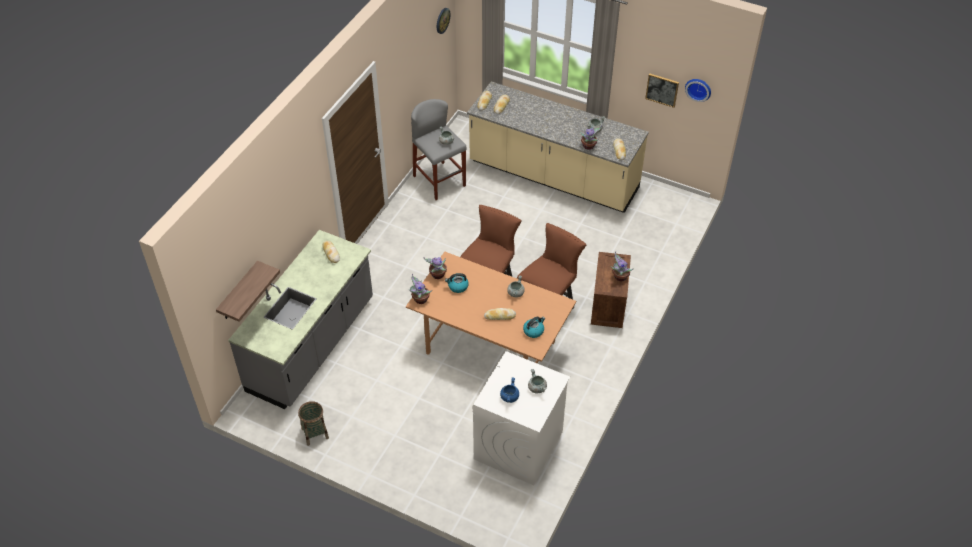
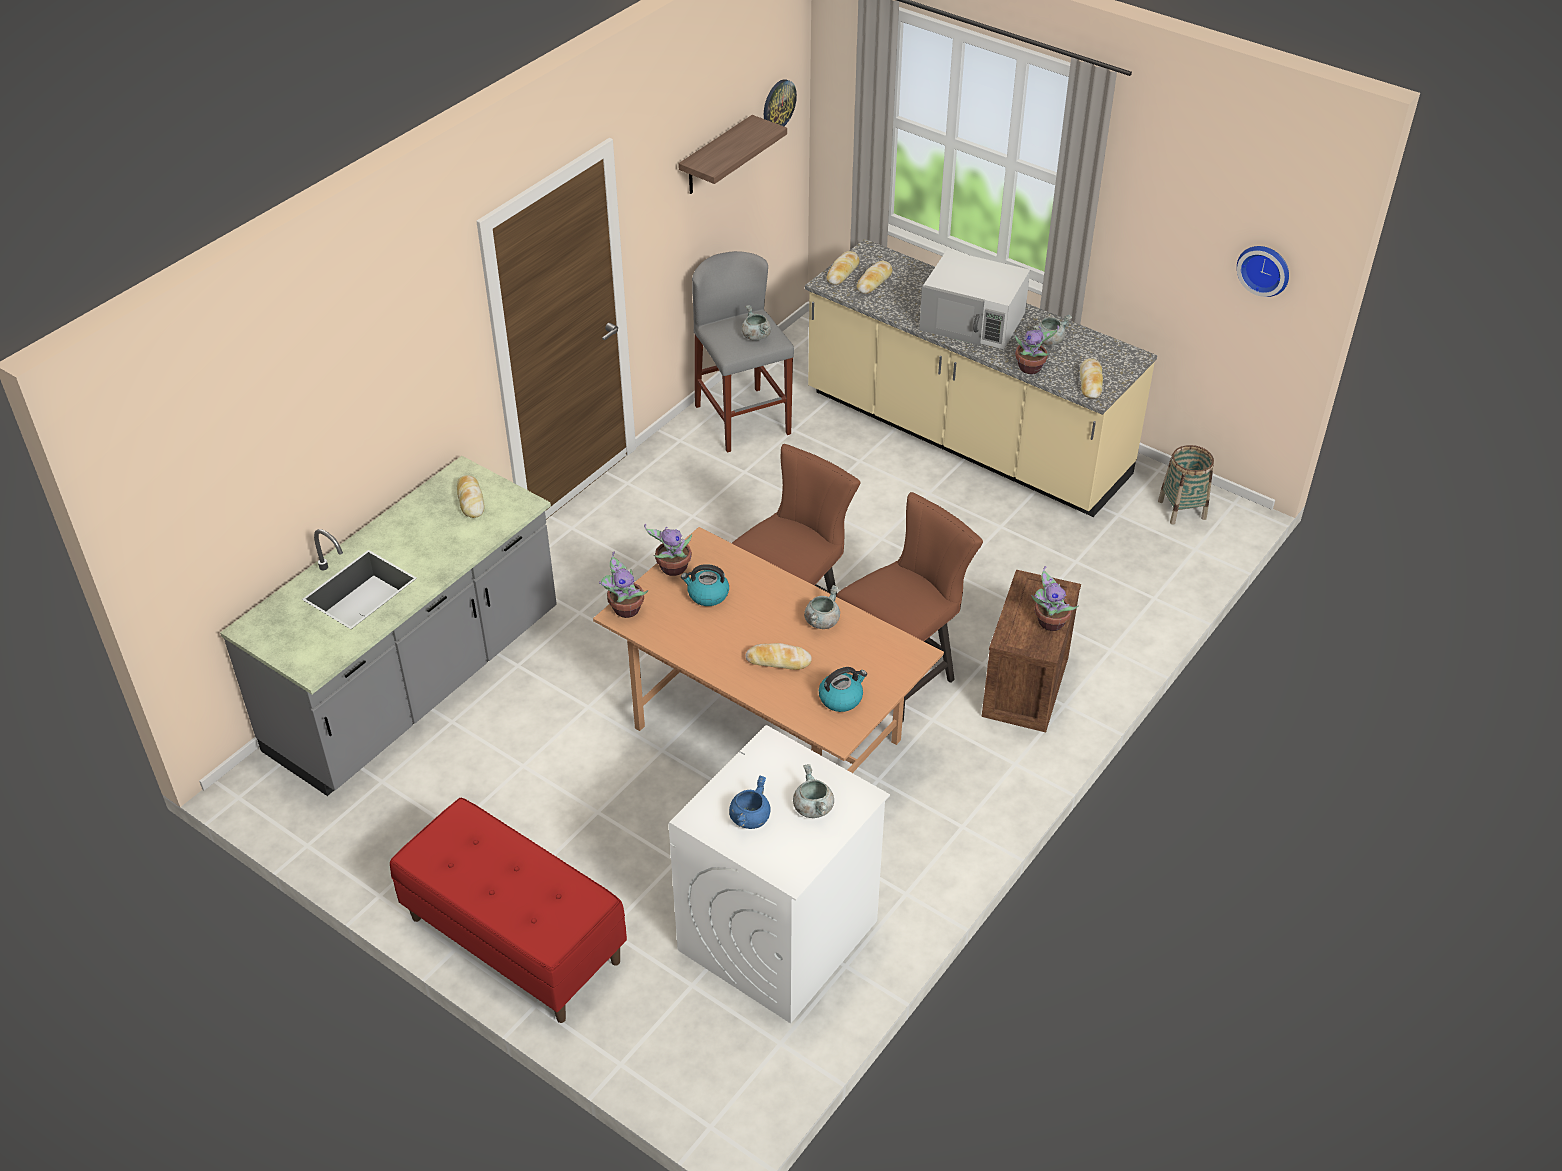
camera: 10 degrees right, 5 degrees down
(239, 292) = (251, 537): shelf -> shelf (716, 156)
(315, 433) = (372, 851): basket -> basket (1182, 509)
(395, 466) = (514, 940): none -> red bench
(555, 123) = (973, 321): none -> white microwave
(662, 90) = (1191, 269): picture -> none

